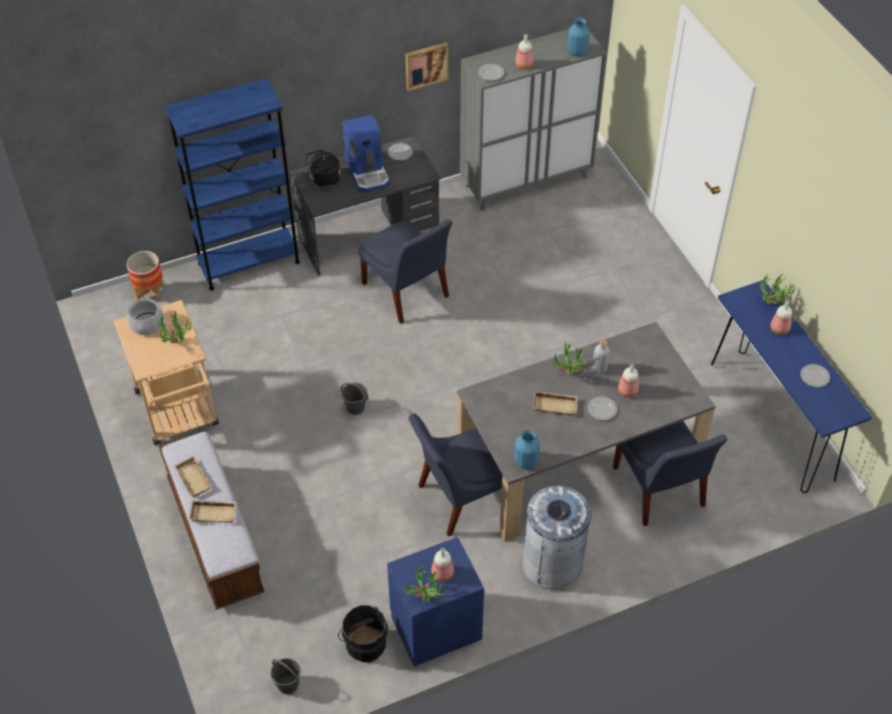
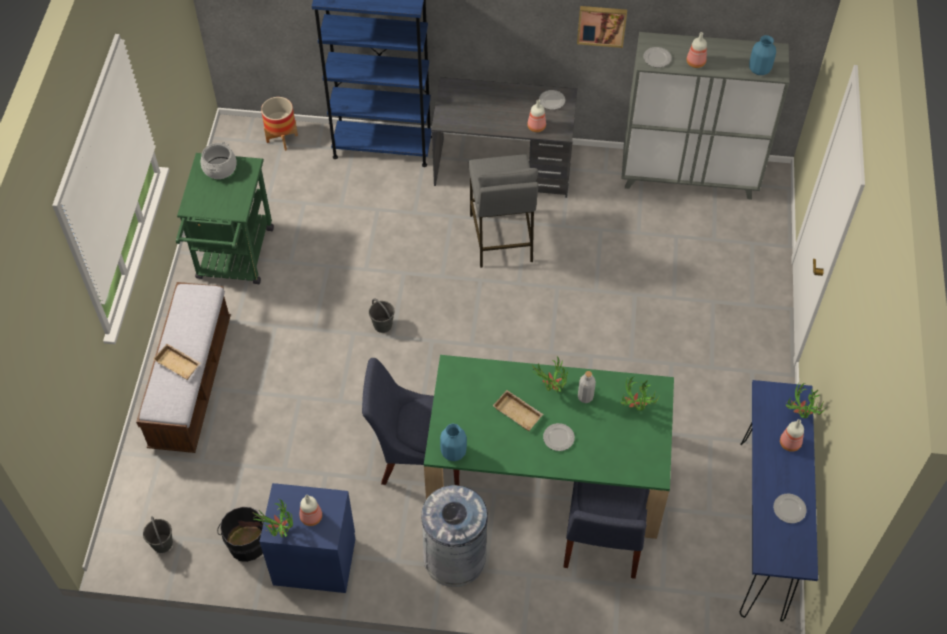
camera: 30 degrees right, 5 degrees up
(177, 344) = (231, 198): potted plant -> potted plant (635, 409)
(179, 414) = (234, 259): beige cart -> green cart
(191, 479) = (180, 324): beige tray -> none
(323, 179) = (464, 98): black kettle -> none
(368, 171) = (509, 107): coffee machine -> none
(407, 293) = (501, 238): blue chair -> grey stool
(577, 460) = (546, 473): grey dining table -> green dining table
(627, 391) = (595, 432): bottle -> bottle (536, 127)

